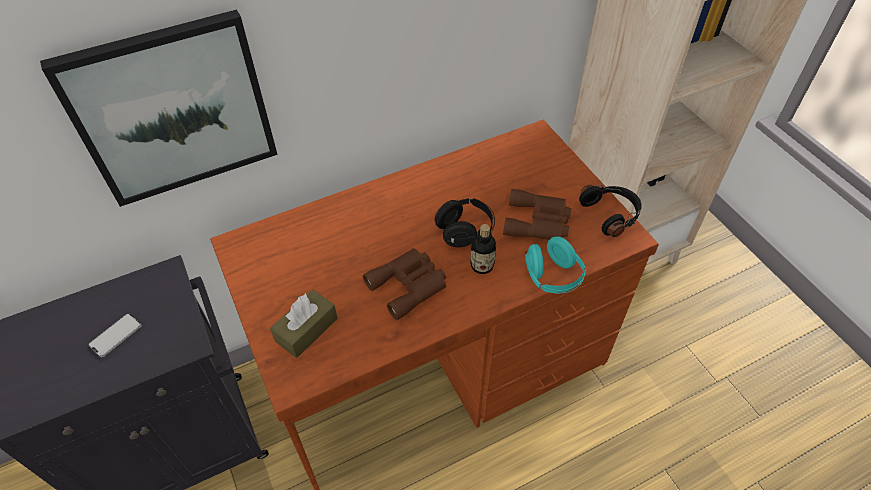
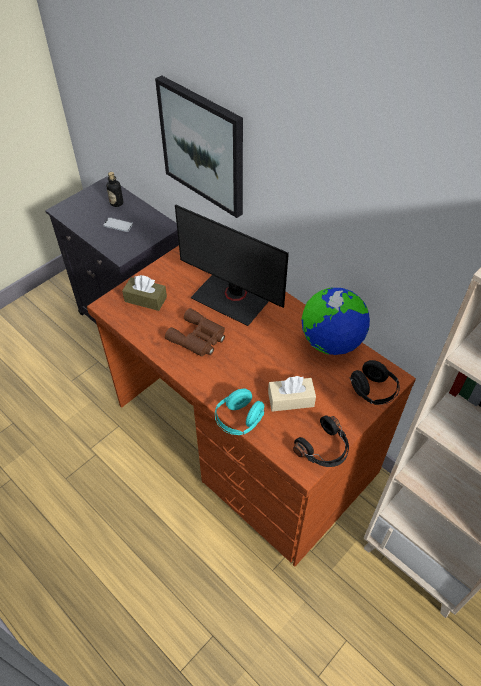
camera: 70 degrees right, 0 degrees up
(357, 231) = (232, 297): none -> monitor
(465, 231) = (260, 356): black headphones -> black headphones (373, 391)
(471, 164) = (331, 342): none -> globe
(482, 266) = (231, 374): bottle -> bottle (116, 203)
(538, 222) = (291, 399): brown binoculars -> beige tissue box

